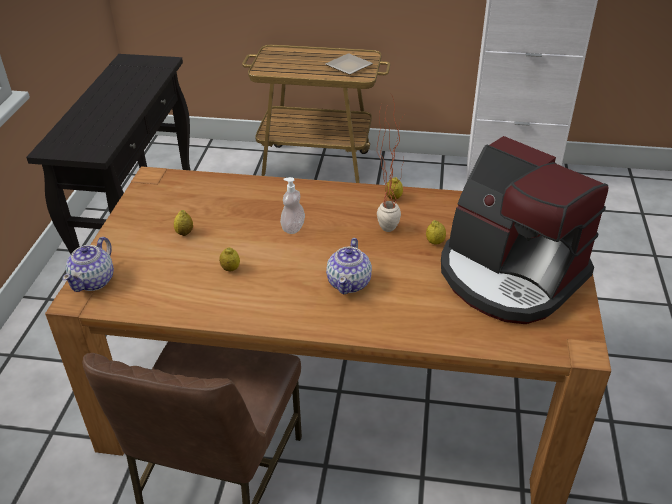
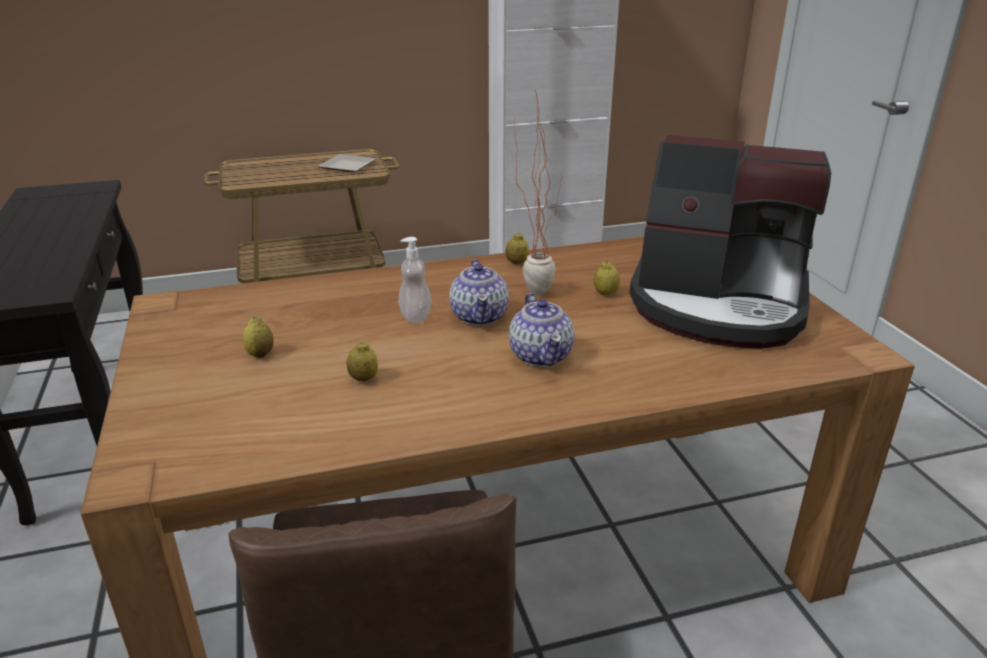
camera: 25 degrees left, 10 degrees down
(94, 281) = (148, 445): teapot -> teapot (480, 316)

